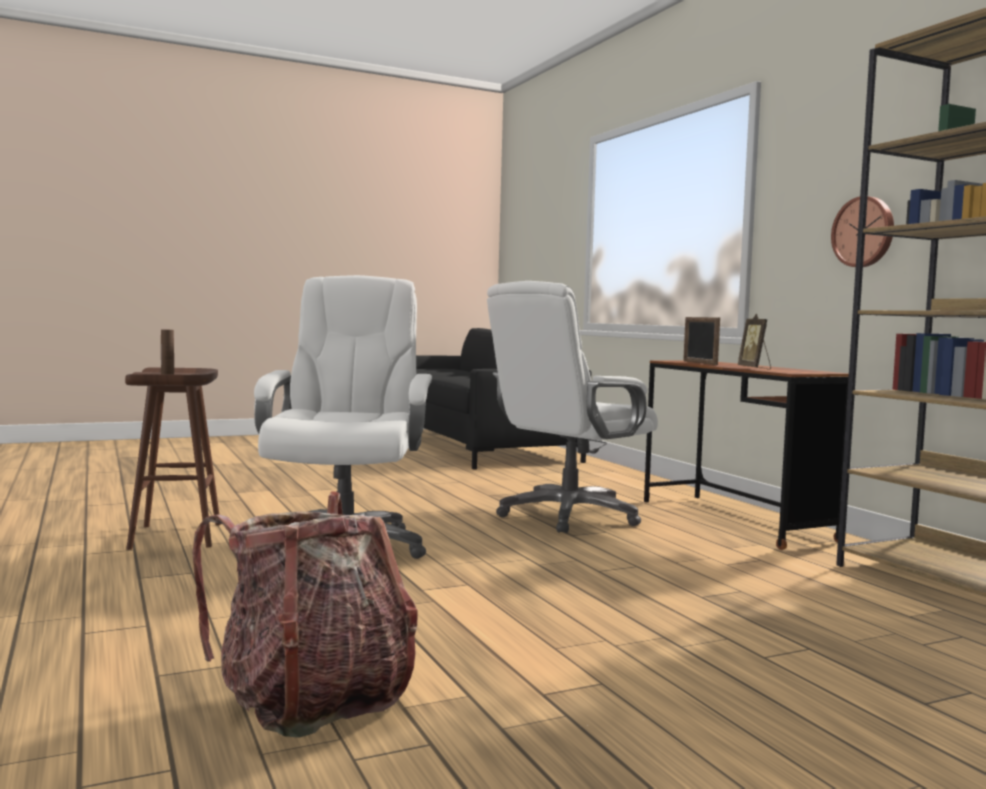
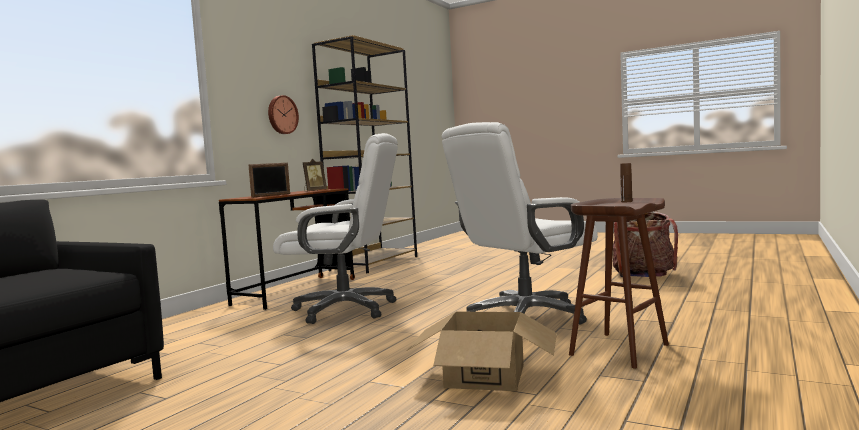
camera: 125 degrees left, 0 degrees up
(263, 503) = (484, 376): none -> cardboard box

